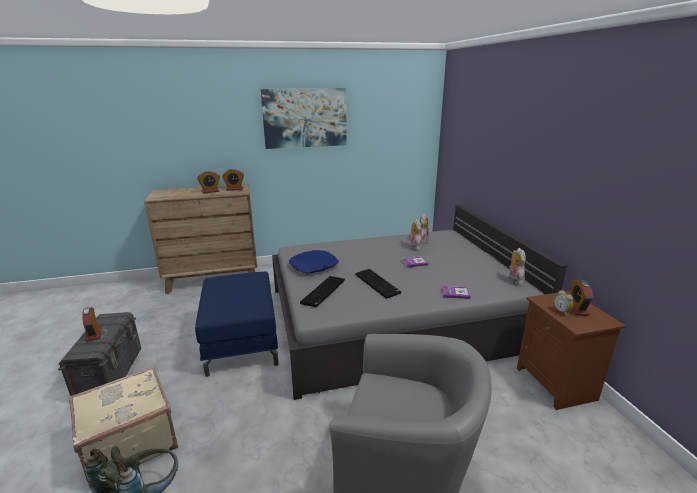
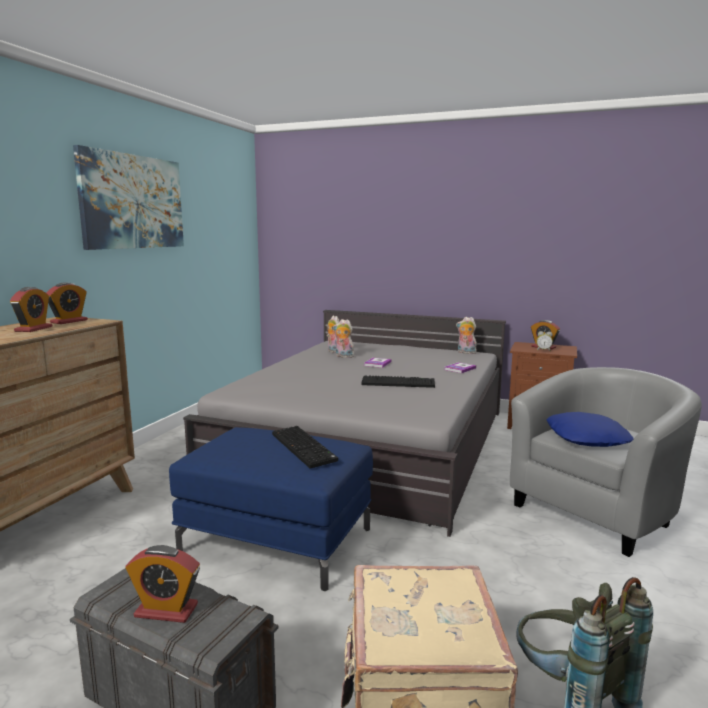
camera: 55 degrees left, 10 degrees down
(314, 266) = (304, 394): blue pillow -> blue pillow (587, 438)
(324, 292) = (381, 403): keyboard -> keyboard (305, 447)

